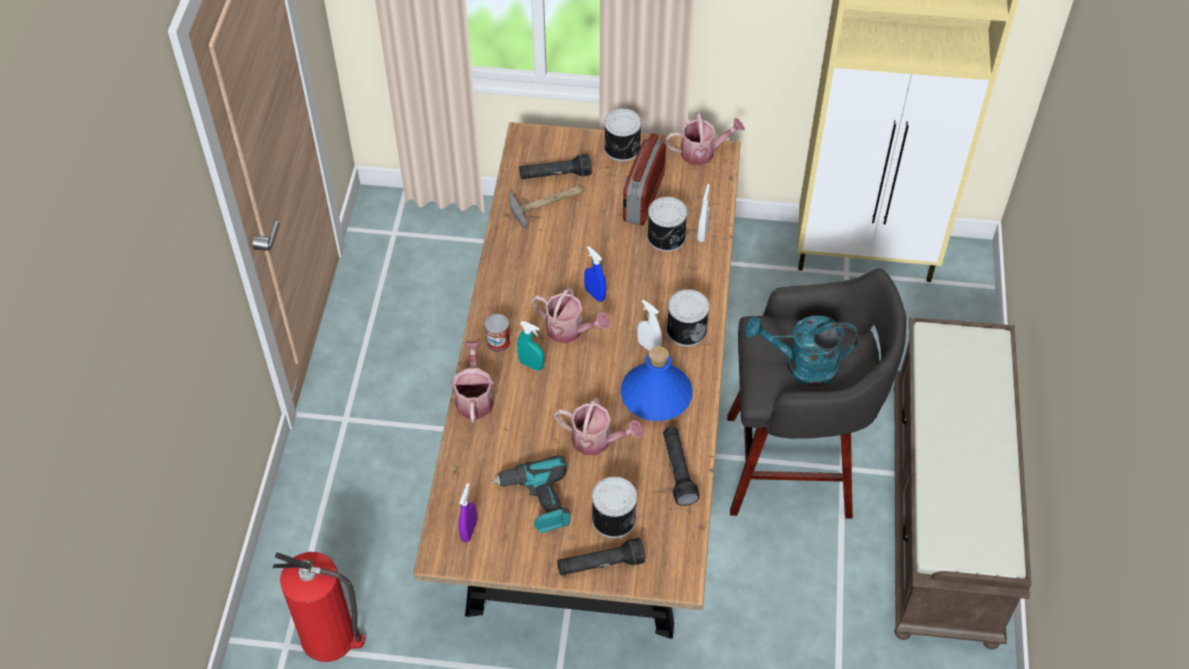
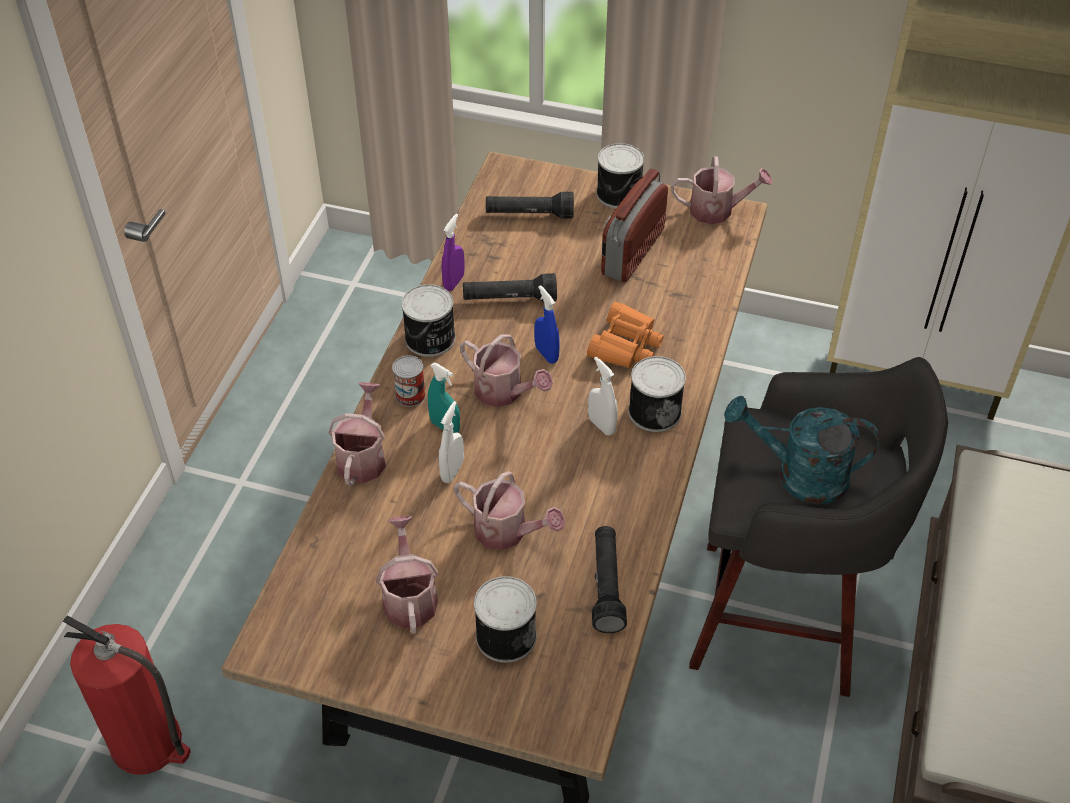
camera: 10 degrees right, 5 degrees down
(469, 531) = (310, 623): purple spray bottle -> purple spray bottle (454, 282)
(537, 500) = (409, 597): power drill -> watering can
(547, 201) = (513, 241): hammer -> none
(600, 565) = (473, 695): black flashlight -> black flashlight (509, 299)
(654, 279) = (625, 346): none -> orange binoculars
(656, 396) = (597, 486): blue bottle -> none
(667, 237) = (652, 300): can -> can (430, 339)
(702, 234) = (699, 301): white spray bottle -> white spray bottle (452, 471)

